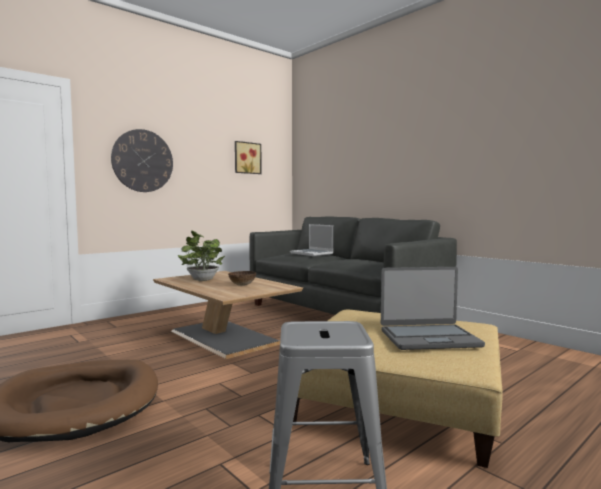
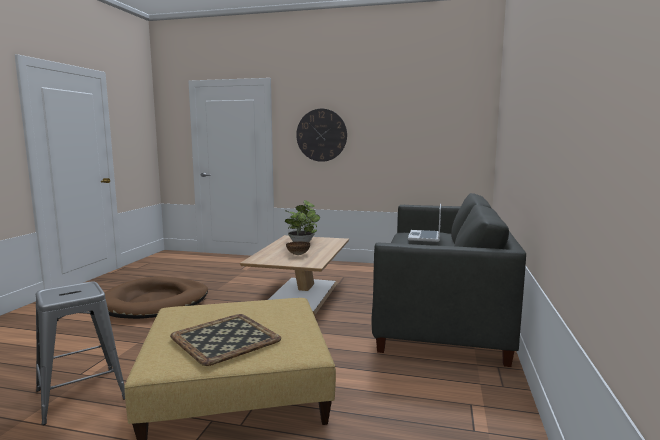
camera: 55 degrees right, 5 degrees up
(247, 158) = (430, 124): picture -> none
(429, 338) = (226, 338): laptop -> tray

